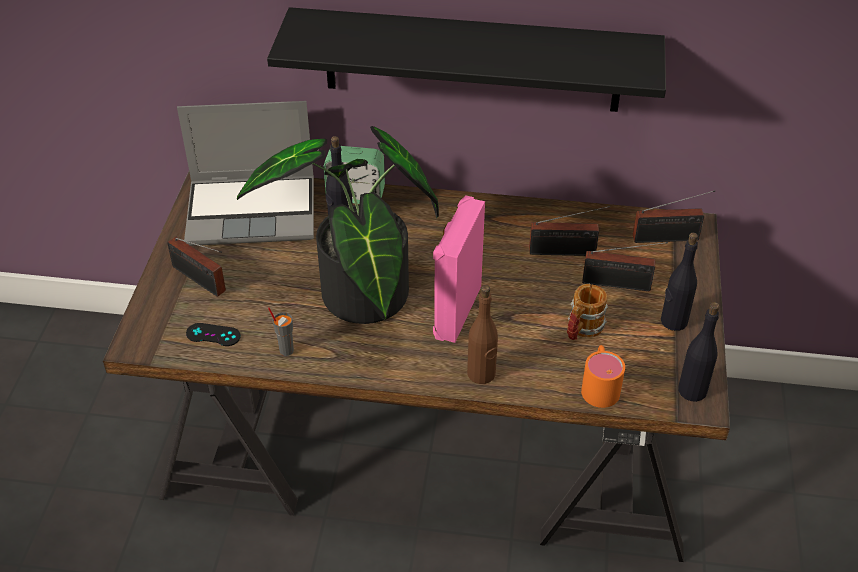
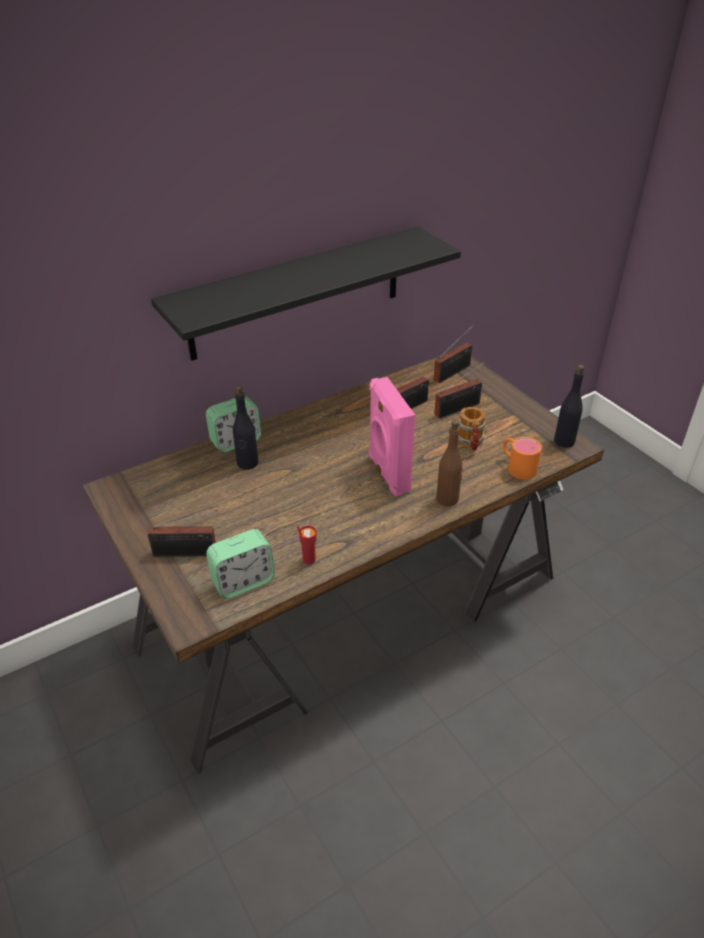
camera: 40 degrees left, 5 degrees down
(213, 335) = (243, 582): black game controller -> alarm clock
(253, 211) = (172, 487): laptop -> none
(286, 350) = (308, 559): grey cup -> red cup
(360, 302) = (321, 502): potted plant -> none
(673, 321) = (510, 412): black bottle -> none

